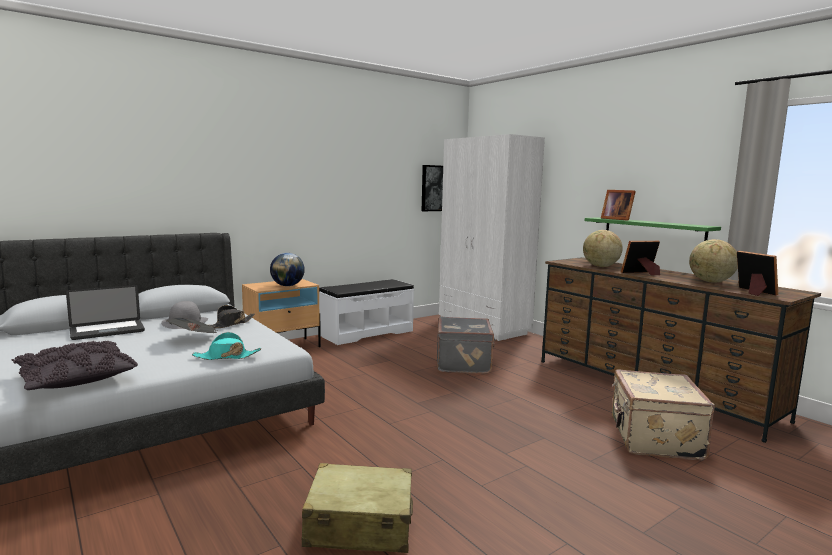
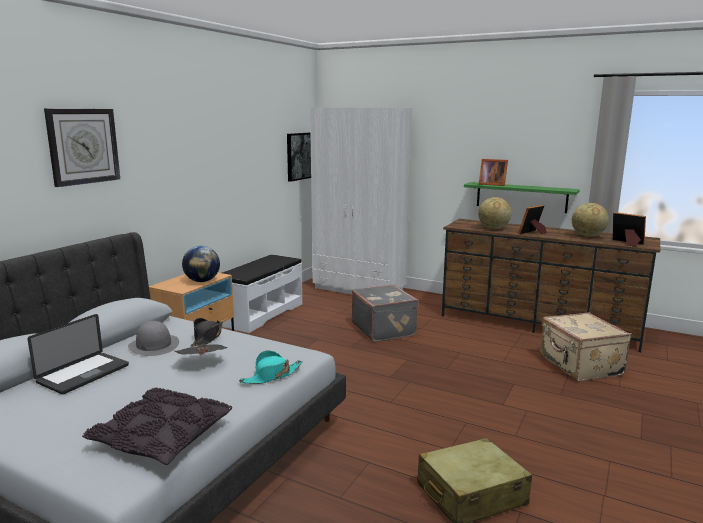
camera: 25 degrees left, 5 degrees up
(186, 154) = (83, 146): none -> wall clock

